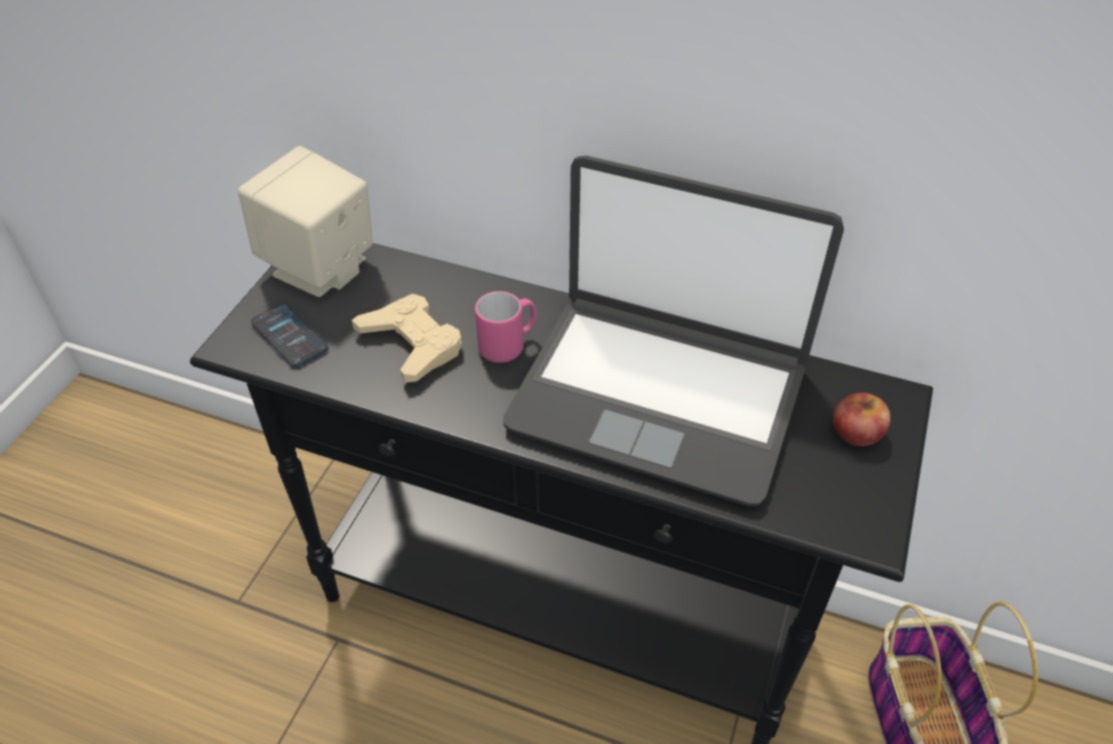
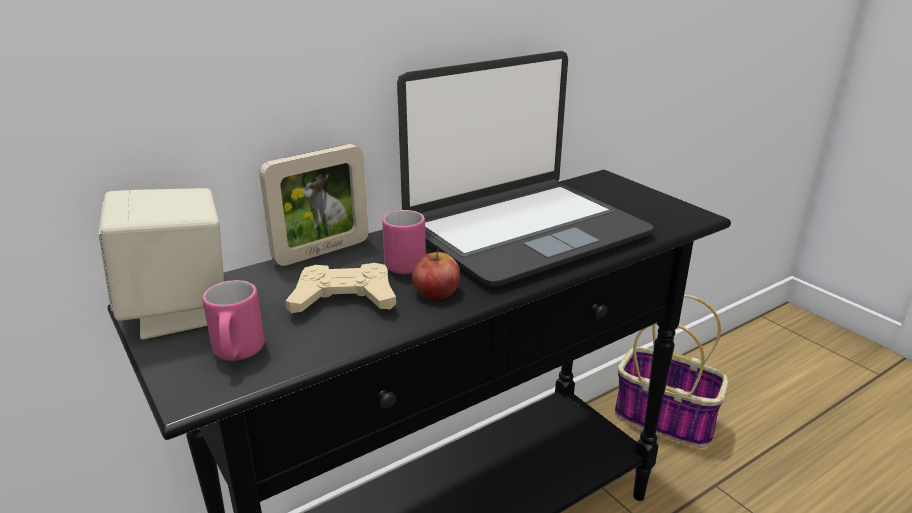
camera: 55 degrees left, 20 degrees down
(289, 336) = (237, 354): phone -> pink mug
(479, 281) = (322, 251): none -> picture frame
(856, 431) = (617, 193): apple -> apple (436, 291)

